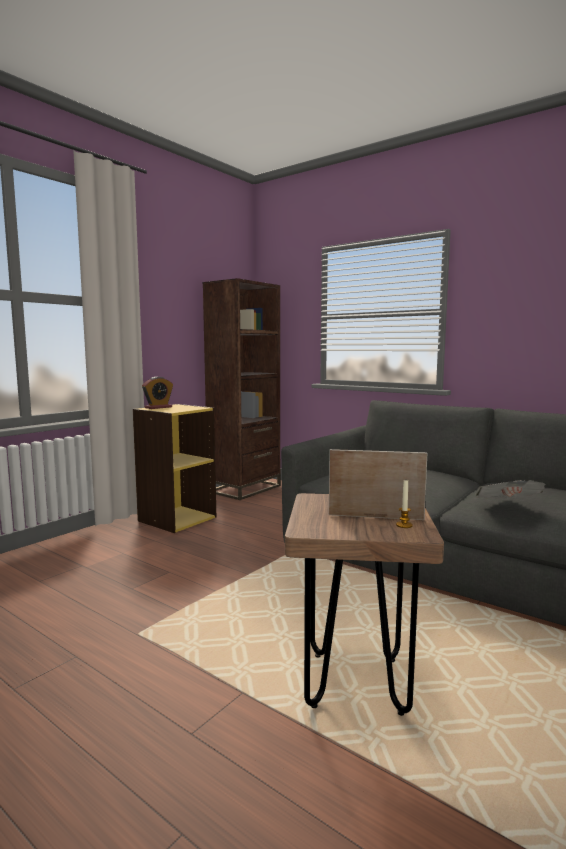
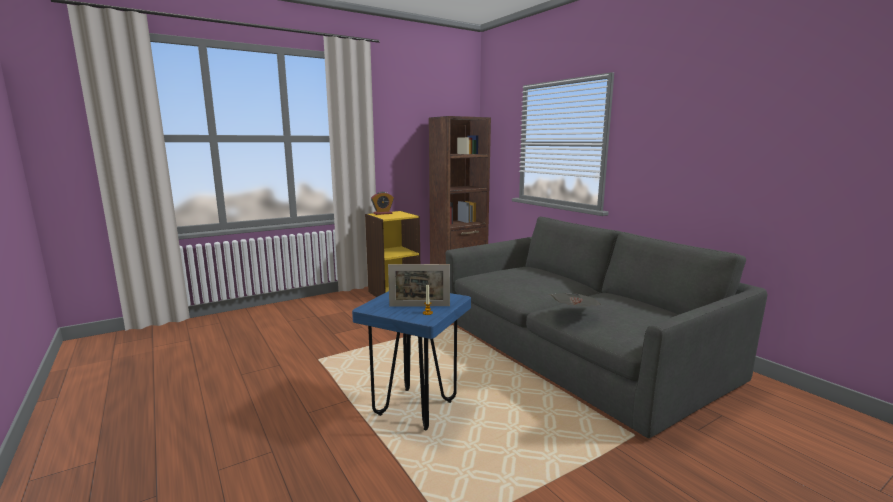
camera: 20 degrees right, 5 degrees up
(356, 683) = (416, 409): brown stool -> blue stool
(375, 517) = (419, 306): picture frame -> picture frame turned 150 degrees clockwise

